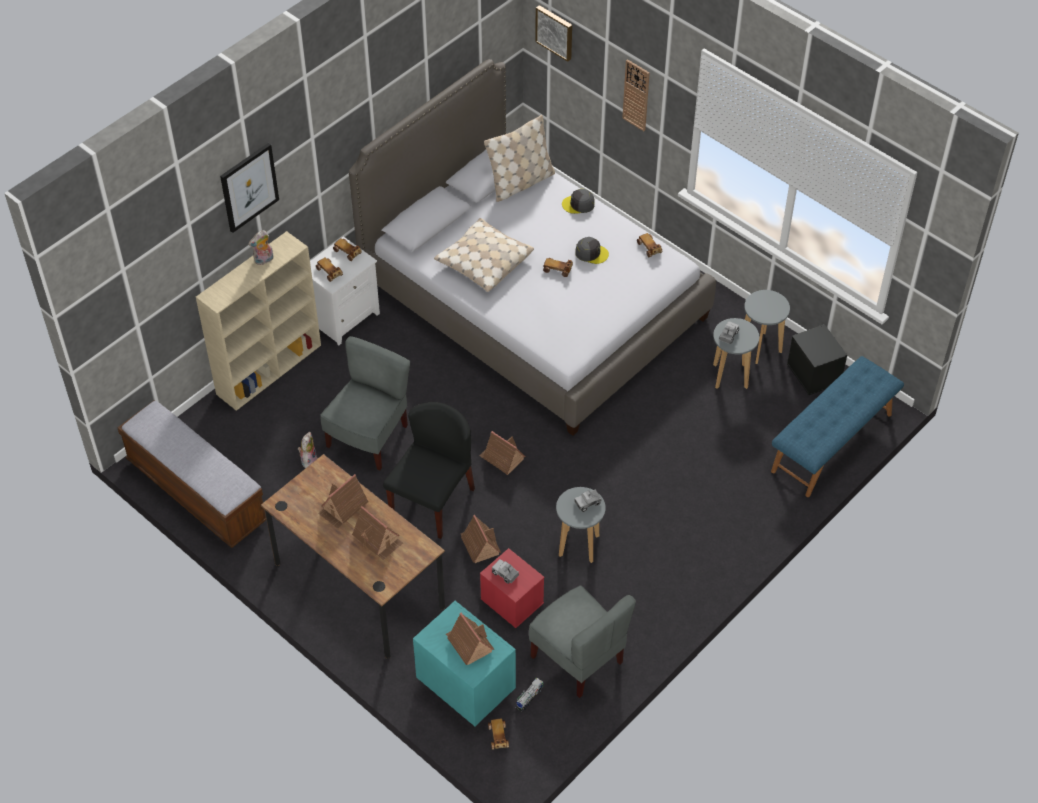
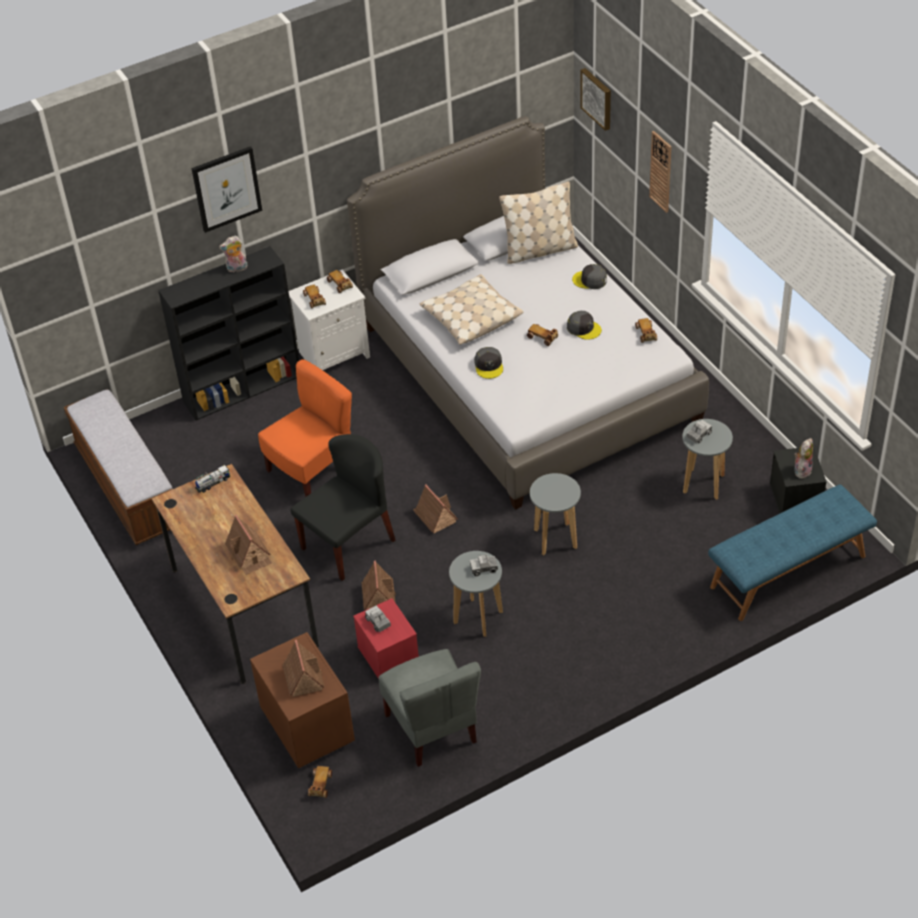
camera: 20 degrees right, 5 degrees down
(270, 368) = (243, 388): beige bookcase -> black bookcase
(308, 460) = (244, 480): plush toy -> plush toy (802, 470)
(343, 508) = (228, 517): toy house -> none
(369, 437) = (312, 470): grey chair -> orange chair
(466, 685) = (308, 727): turquoise nightstand -> brown nightstand
(519, 306) = (489, 365): none -> grey cap
(529, 697) = (367, 754): toy truck -> toy truck (213, 483)
(760, 348) = (747, 462): grey stool -> grey stool (555, 539)

